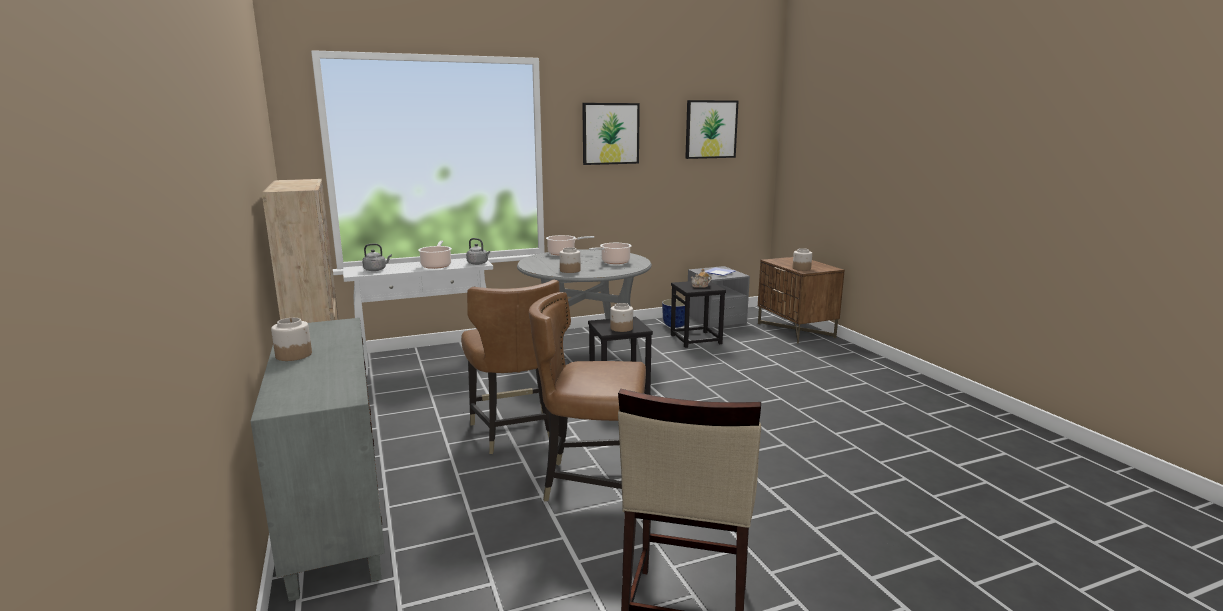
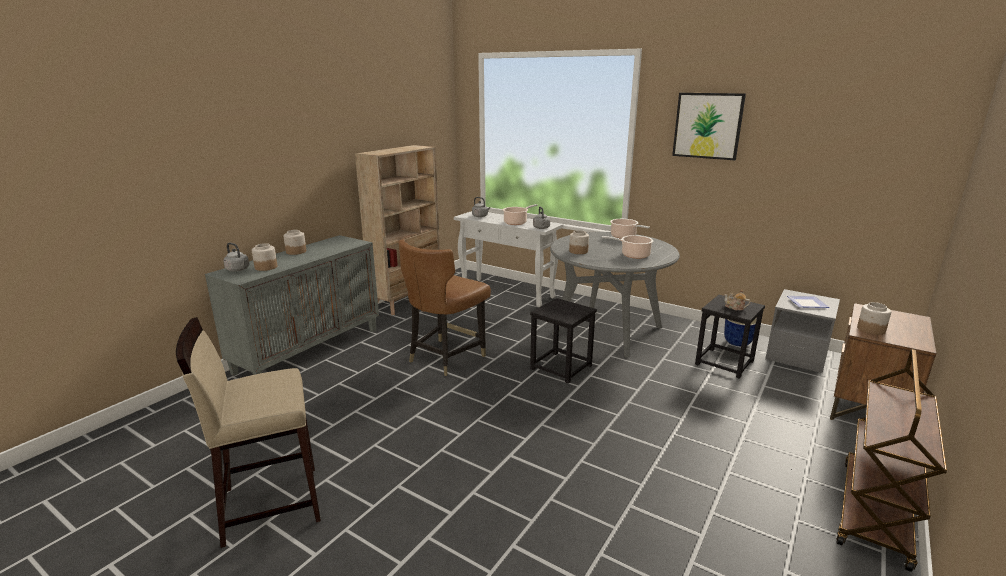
camera: 55 degrees right, 5 degrees up
(291, 396) = (238, 270): none -> grey kettle
(591, 483) = (406, 409): brown chair -> none
(621, 328) = (557, 313): jar -> jar (265, 267)
(711, 129) = (848, 128): picture -> none
(894, 373) = (875, 514): none -> brown cart

